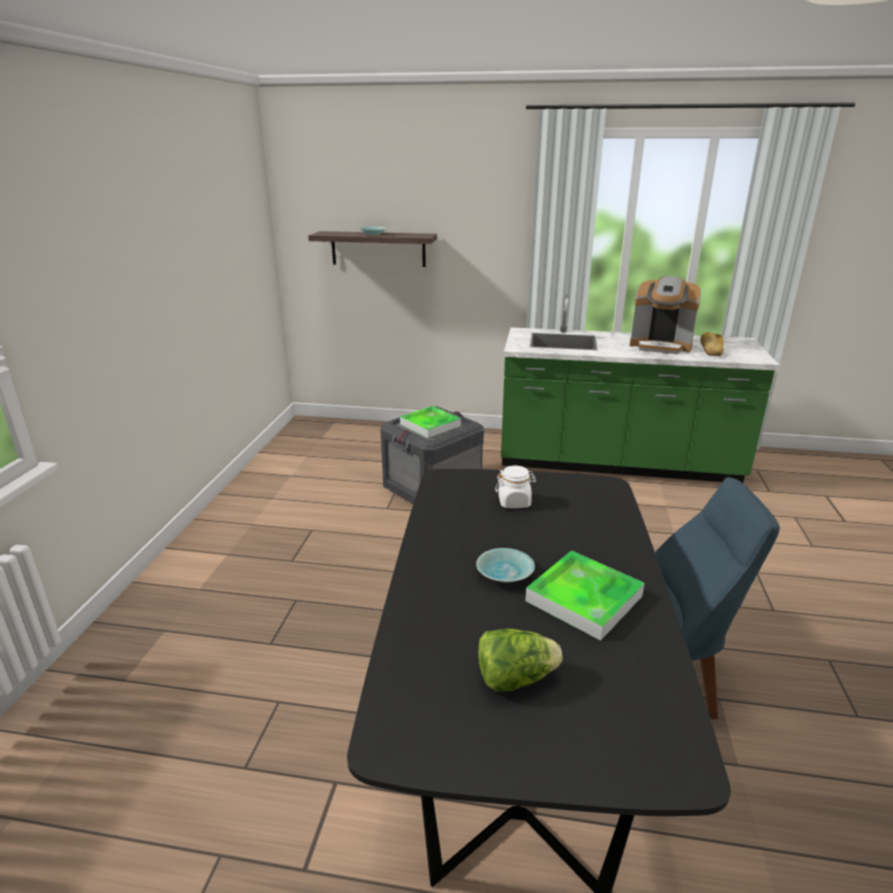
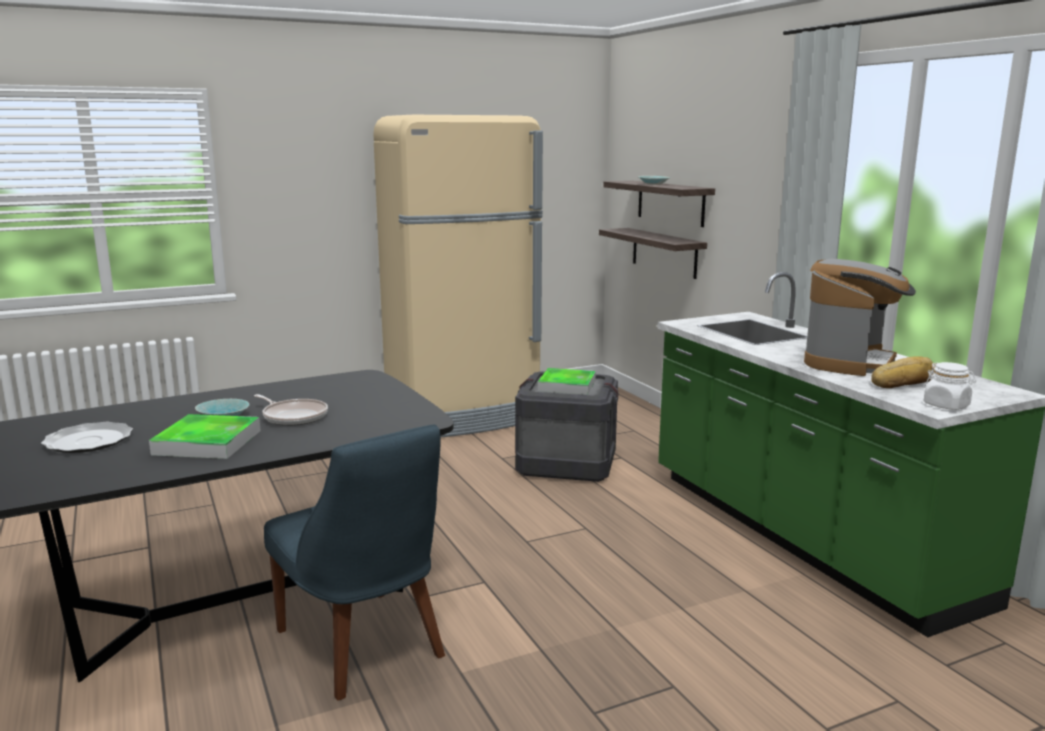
camera: 55 degrees right, 10 degrees down
(275, 492) = (464, 416): none -> beige fridge
(374, 293) = (664, 252): none -> shelf
(514, 502) = (349, 400): white jar -> white jar (946, 405)
(515, 678) = (89, 441): lettuce -> plate
(540, 538) = (293, 416): none -> frying pan
(660, 346) = (850, 362): coffee machine -> coffee machine turned 135 degrees counterclockwise

